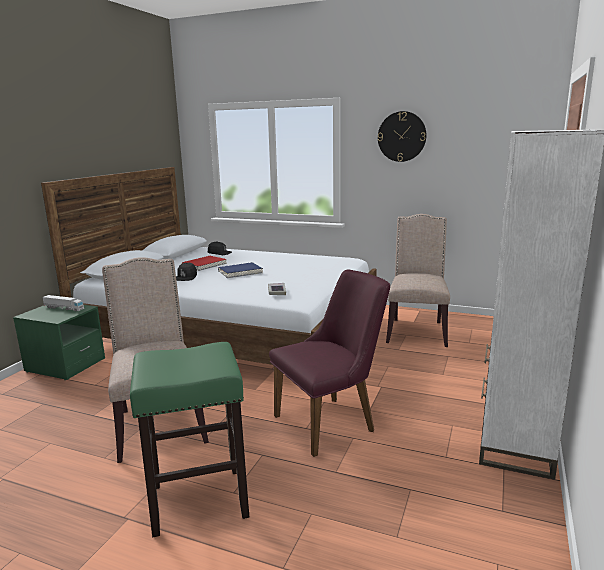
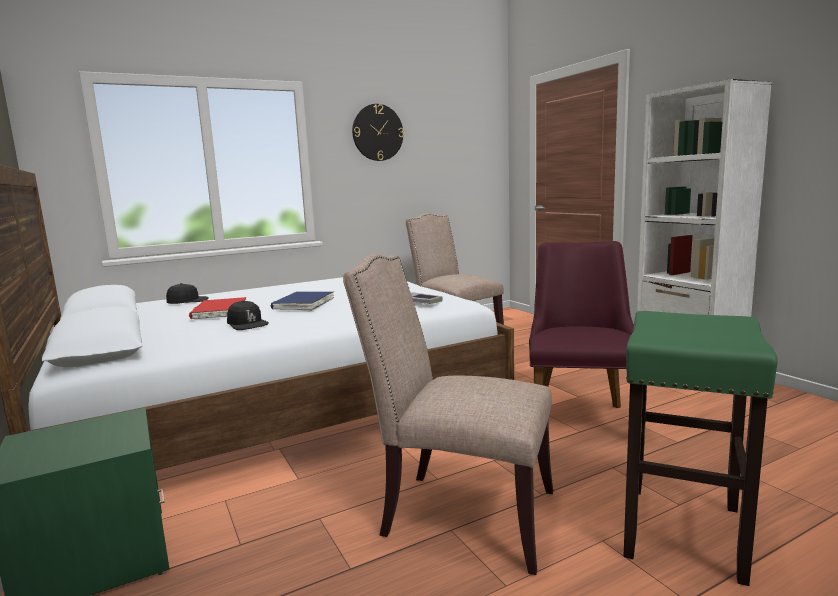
camera: 50 degrees left, 5 degrees down
(64, 308) = (77, 433): toy truck -> none

